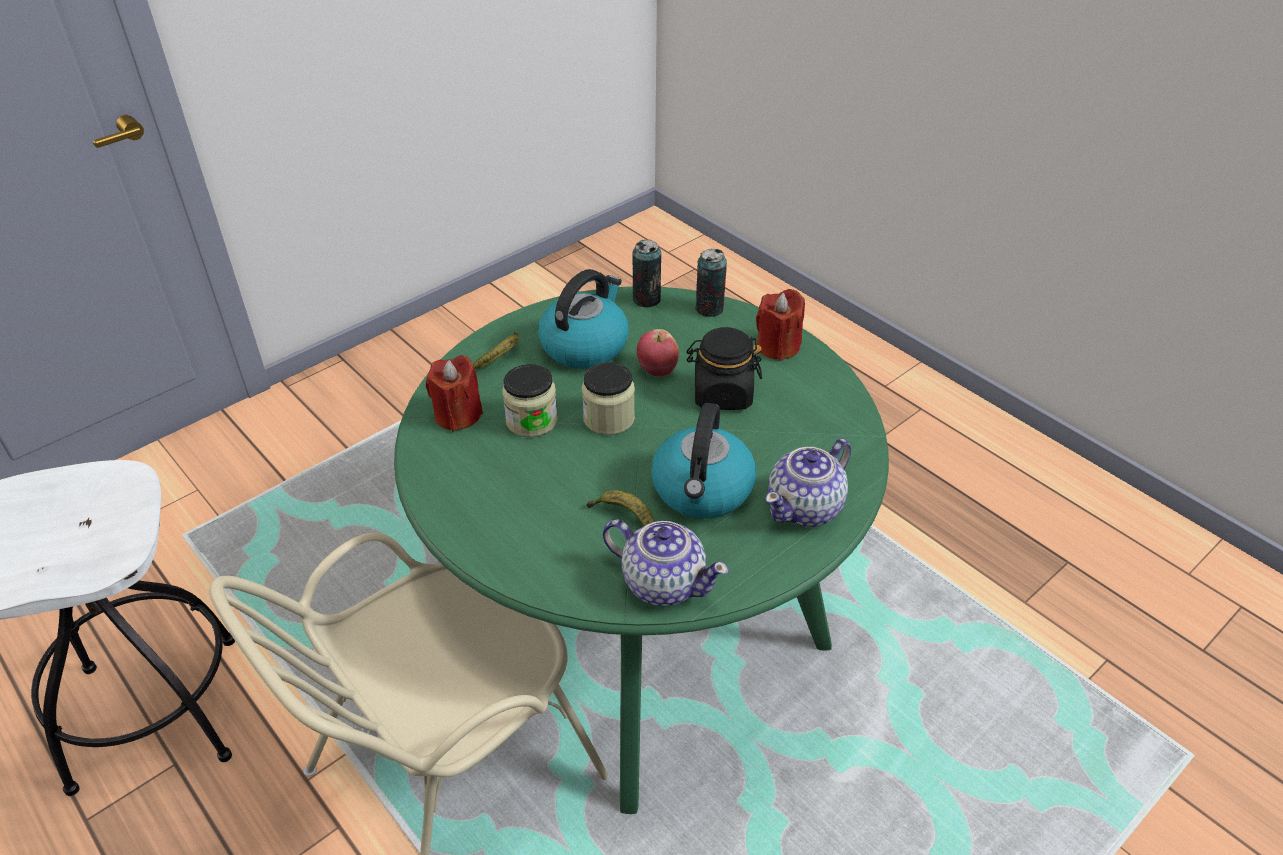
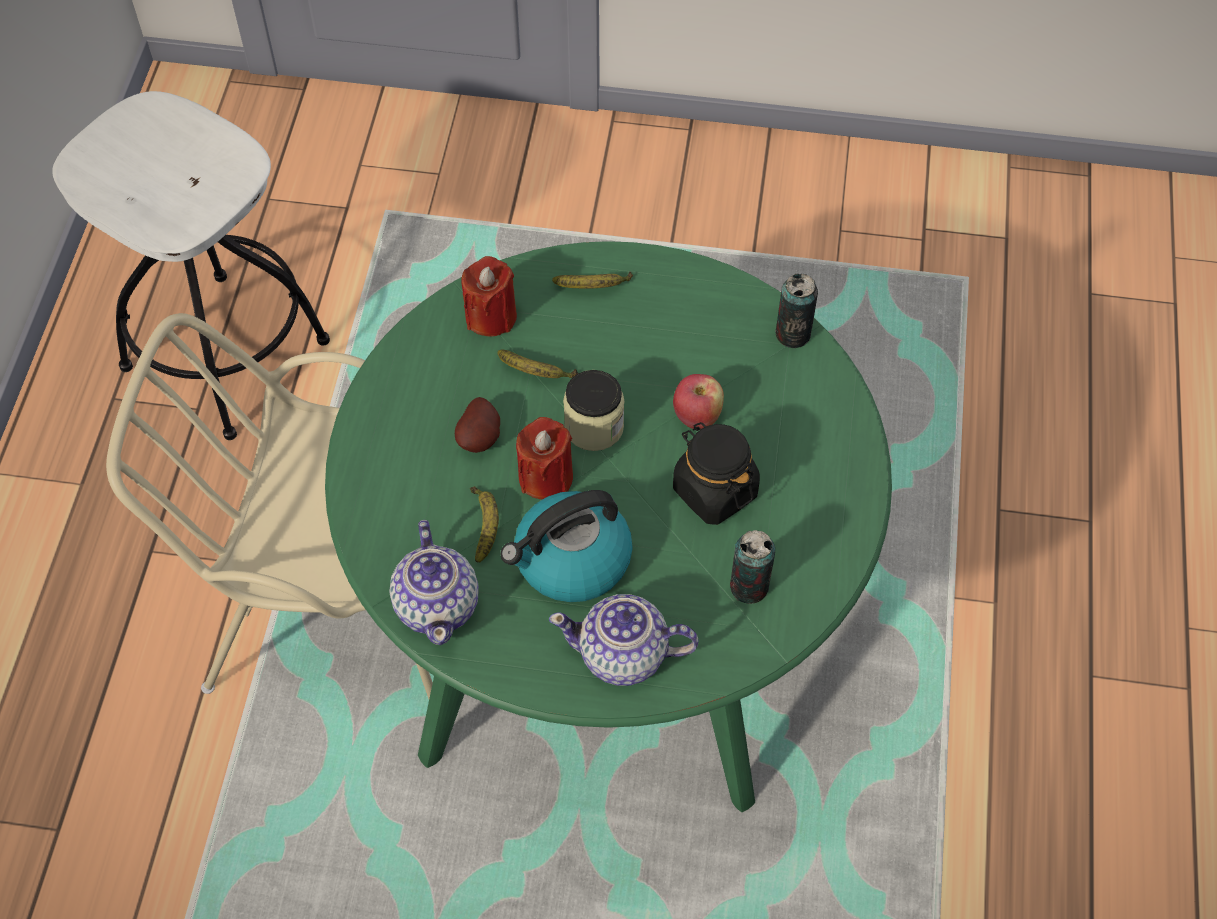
camera: 50 degrees right, 15 degrees up
(531, 420) = (535, 373): jar -> banana
(550, 477) = (481, 438): none -> potato
(585, 345) = (674, 336): kettle -> none
(709, 309) = (833, 394): can -> can (749, 587)
(778, 346) = (834, 490): red candle -> red candle (545, 477)

